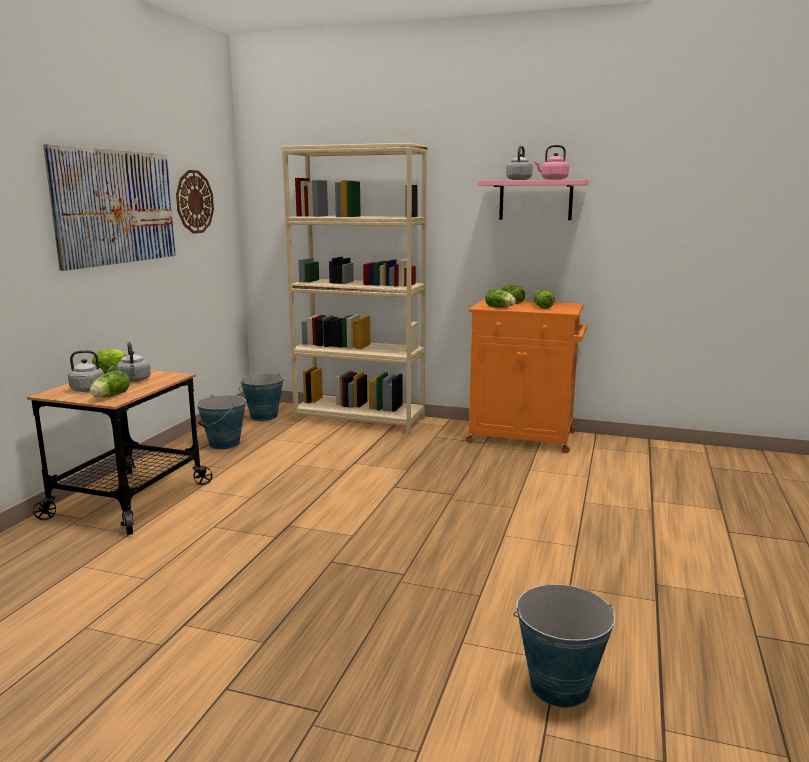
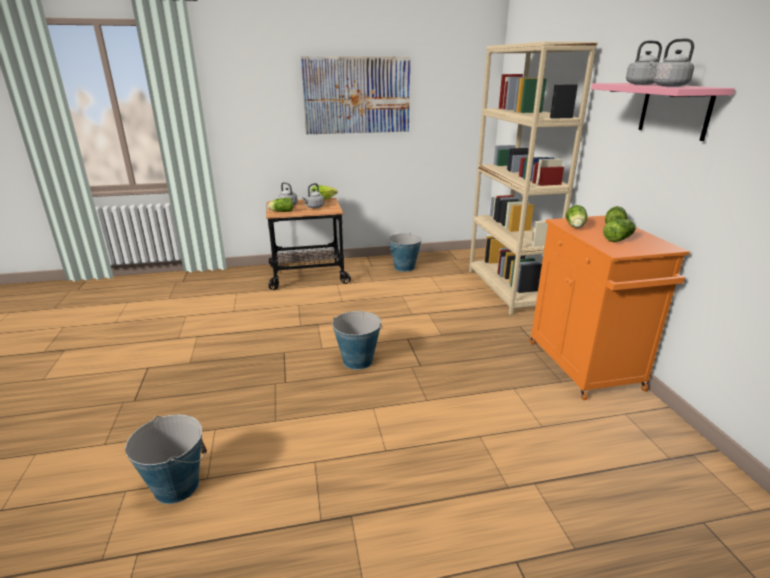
camera: 60 degrees right, 10 degrees up
(194, 202) = (440, 92): wall clock -> none
(263, 417) = (461, 261): bucket -> bucket (357, 361)
(552, 179) = (667, 86): pink kettle -> grey kettle

